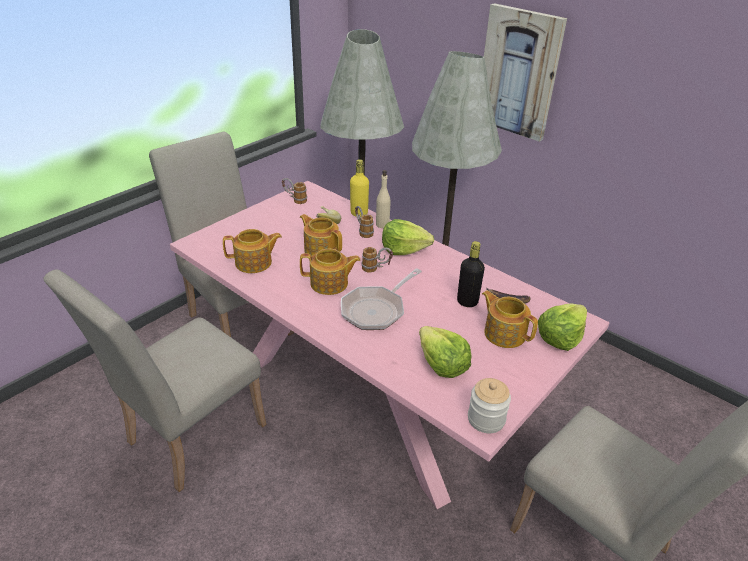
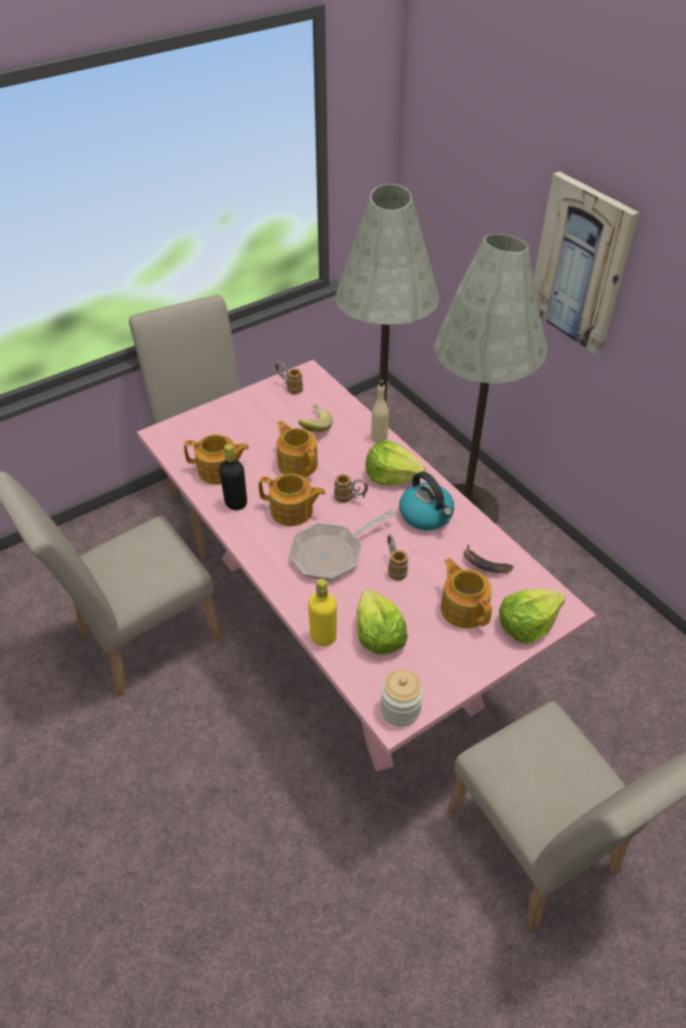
camera: 15 degrees right, 10 degrees up
(359, 213) = (357, 417): yellow bottle -> yellow bottle (323, 637)
(362, 231) = (353, 443): mug -> mug (394, 566)
(444, 272) = (426, 515): none -> kettle
(467, 302) = (438, 560): black bottle -> black bottle (236, 503)

